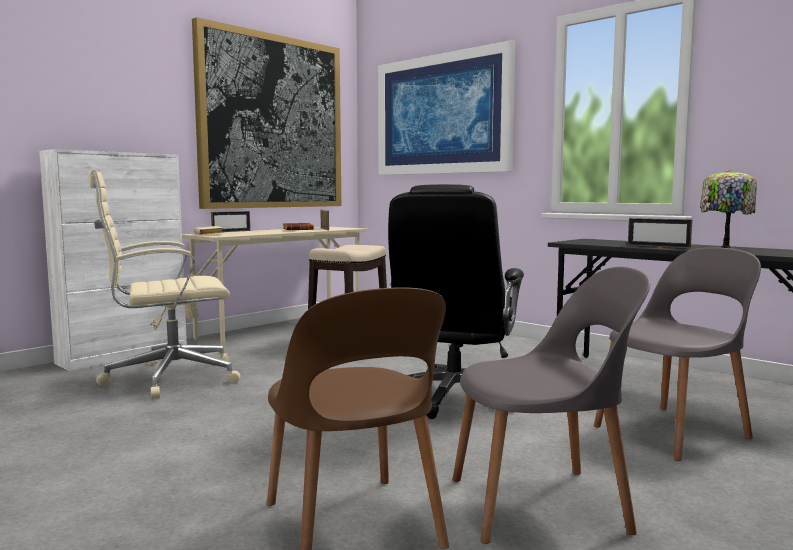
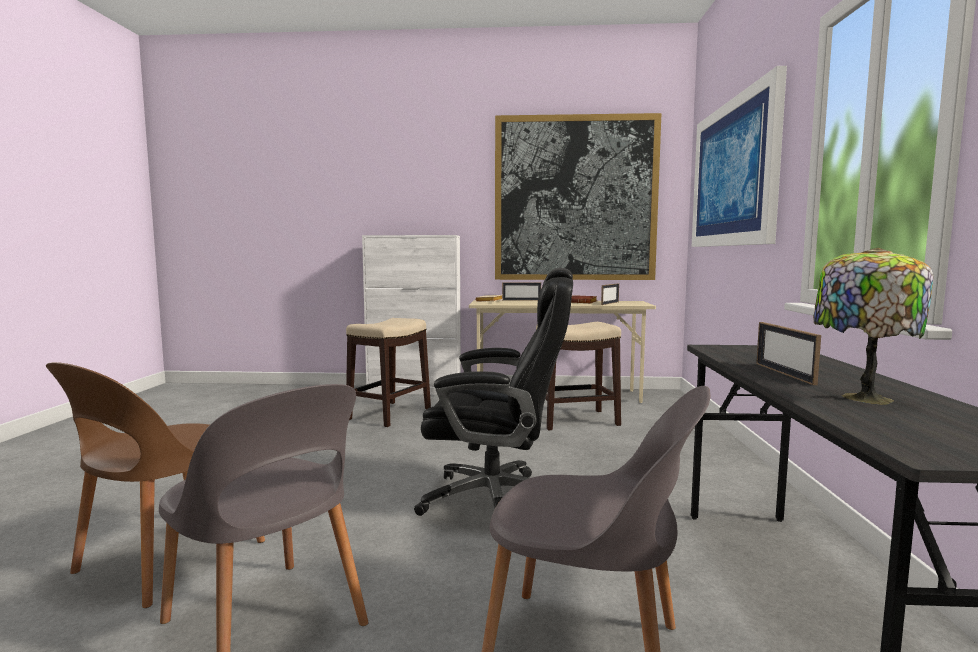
camera: 50 degrees right, 0 degrees up
(168, 378) = (390, 413): beige office chair -> stool
(452, 398) = (497, 501): black office chair -> black office chair turned 150 degrees counterclockwise

